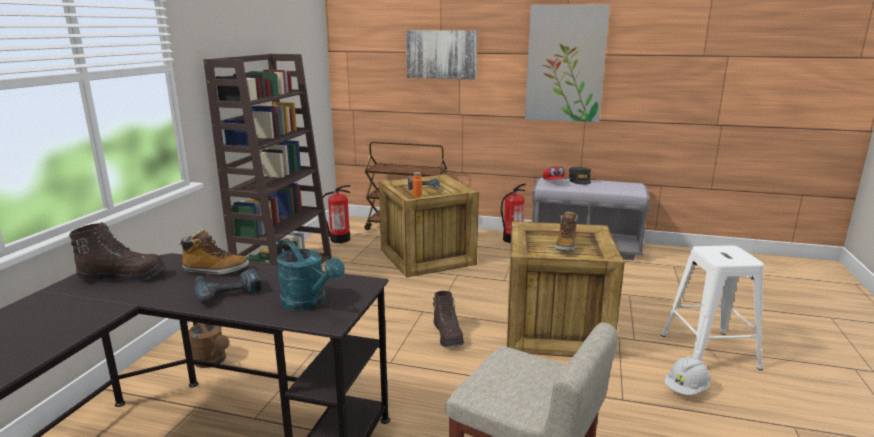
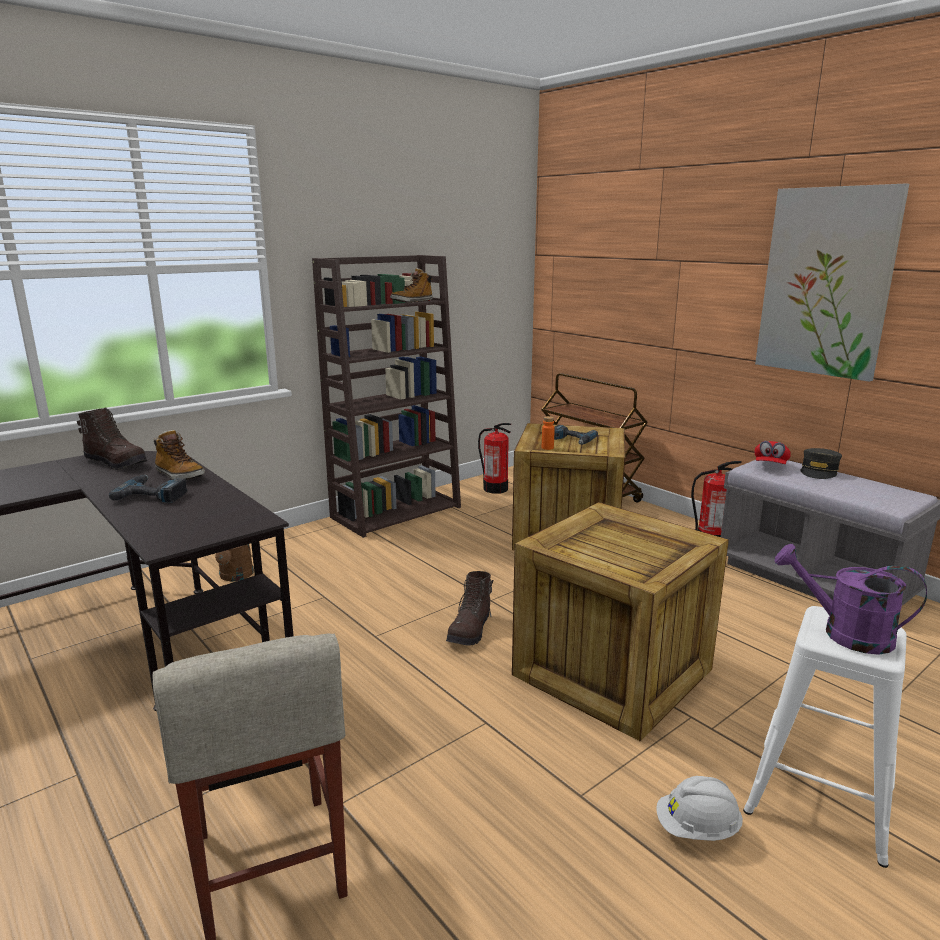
camera: 35 degrees right, 0 degrees up
(309, 303) = (182, 524): turquoise watering can -> none
(441, 54) = (656, 262): picture -> none
(565, 245) = (619, 550): boot -> boot (411, 301)
(724, 255) = (844, 634): none -> purple watering can

